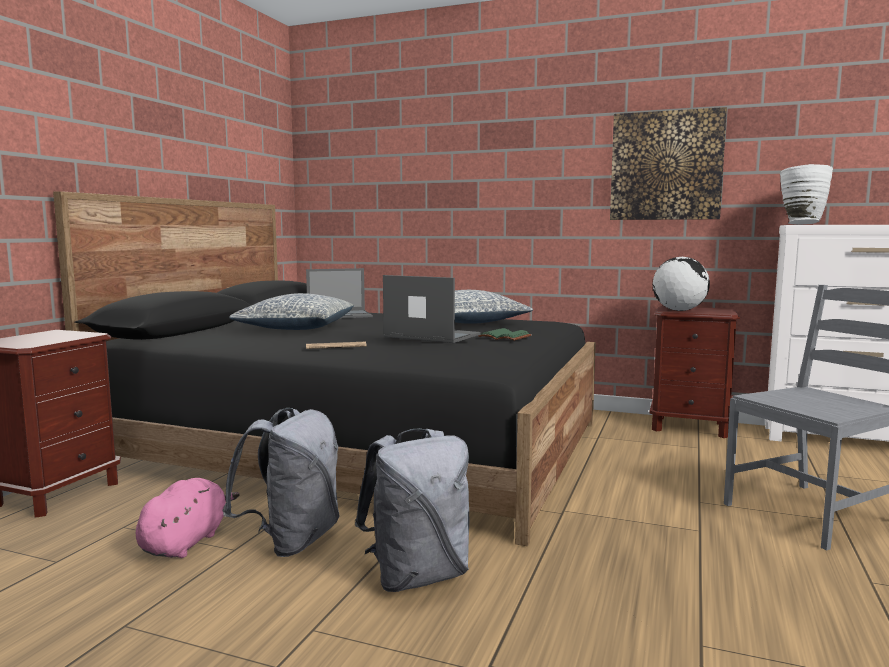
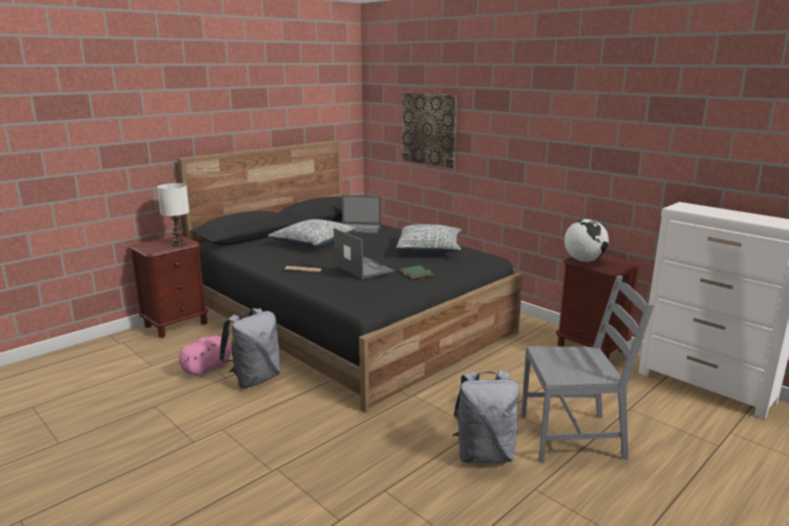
camera: 25 degrees right, 10 degrees up
(71, 336) = (179, 244): none -> white table lamp
(417, 576) = (292, 415): grey backpack -> grey backpack (484, 454)
(666, 166) = (599, 139): picture -> picture (429, 129)
(800, 224) = (684, 207): white vase -> none

